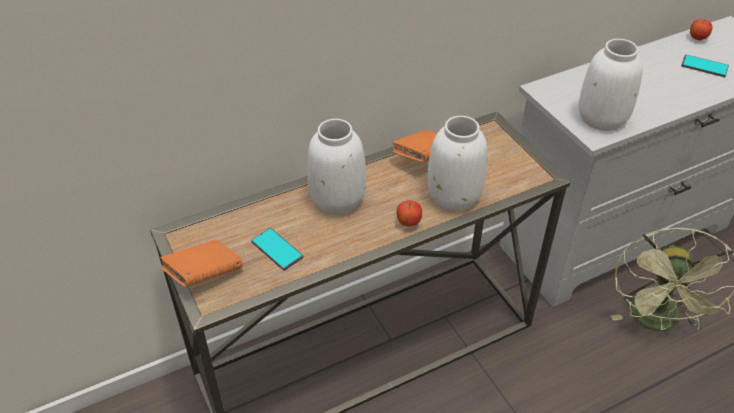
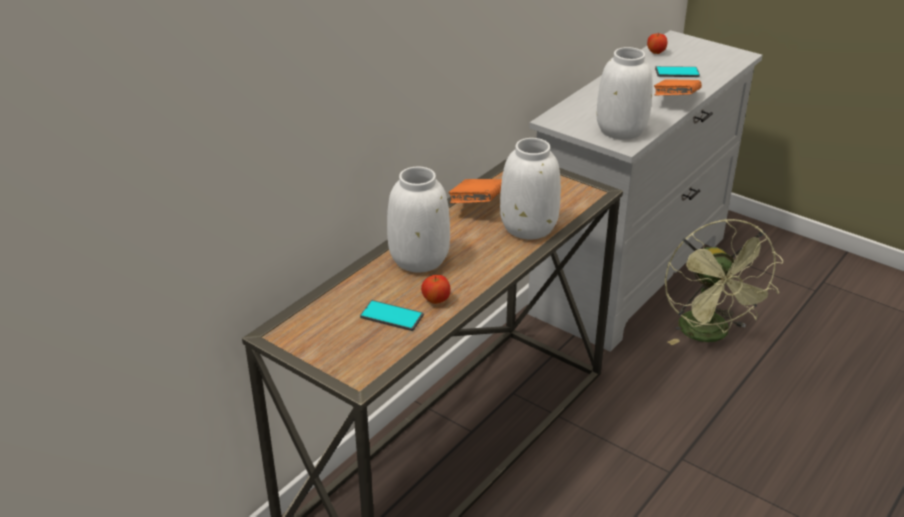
camera: 25 degrees left, 10 degrees down
(204, 274) = (333, 358): orange book -> orange book (675, 100)
(408, 222) = (503, 259): apple -> apple (436, 301)

